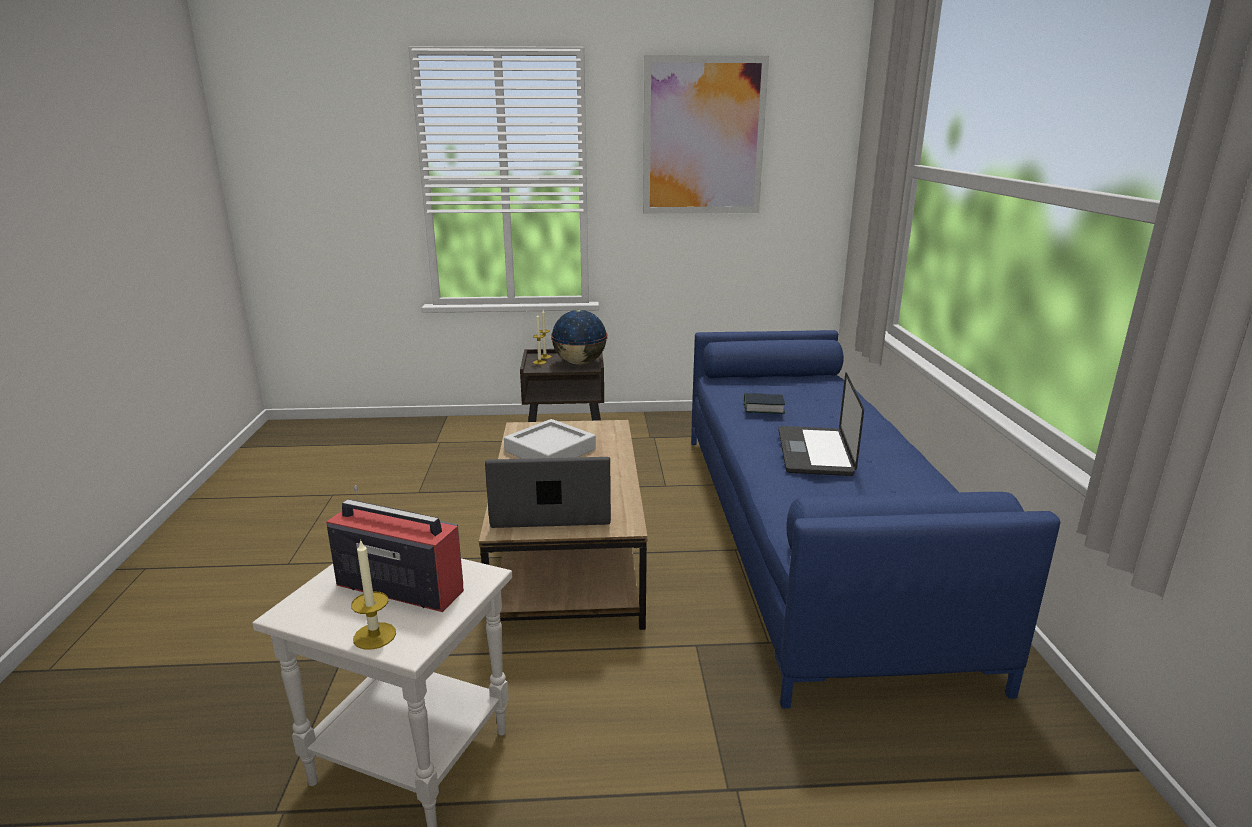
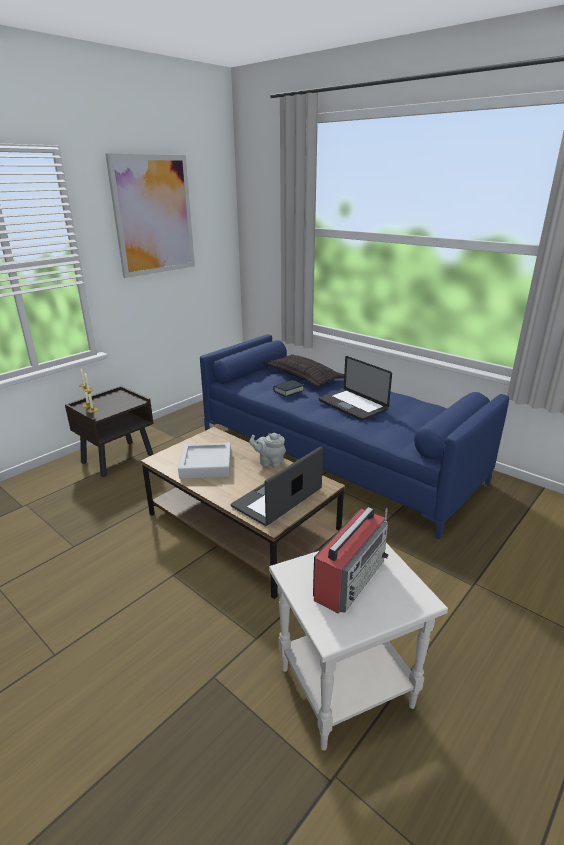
camera: 45 degrees left, 5 degrees up
(374, 636) = (397, 608): candle -> none
(399, 587) = (350, 578): radio -> radio turned 150 degrees clockwise
(580, 363) = (123, 401): globe -> none
(613, 475) = (269, 462): none -> grey teapot
(824, 399) = (303, 376): none -> pillow

